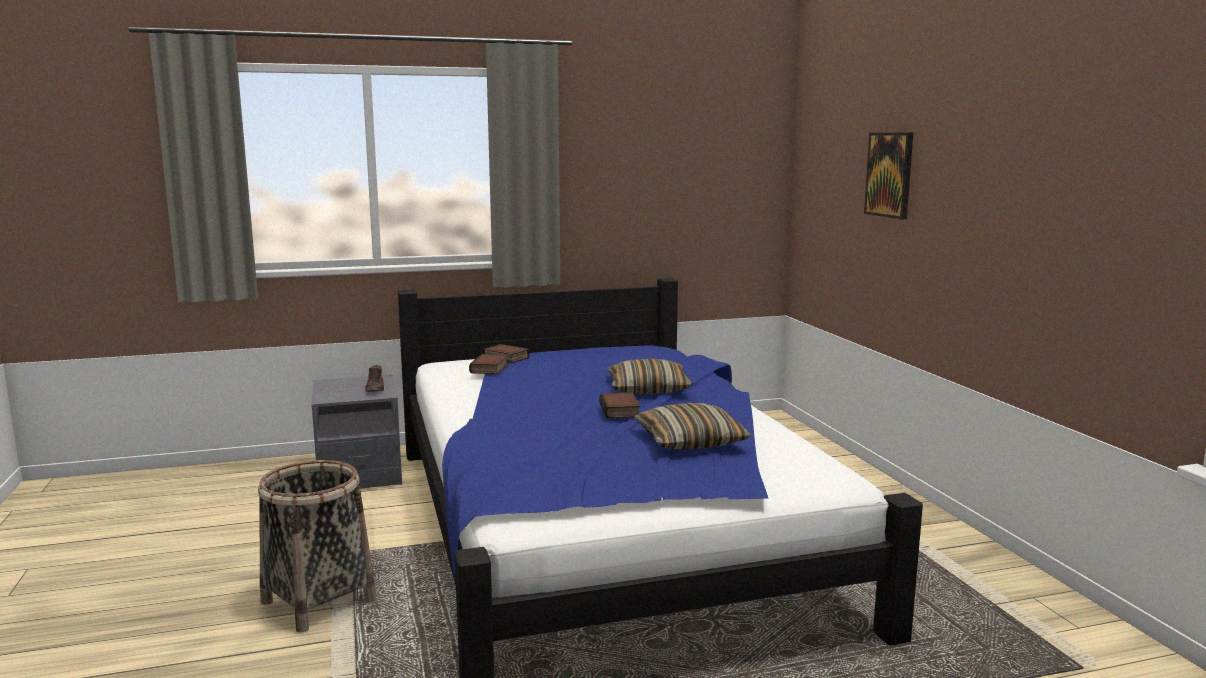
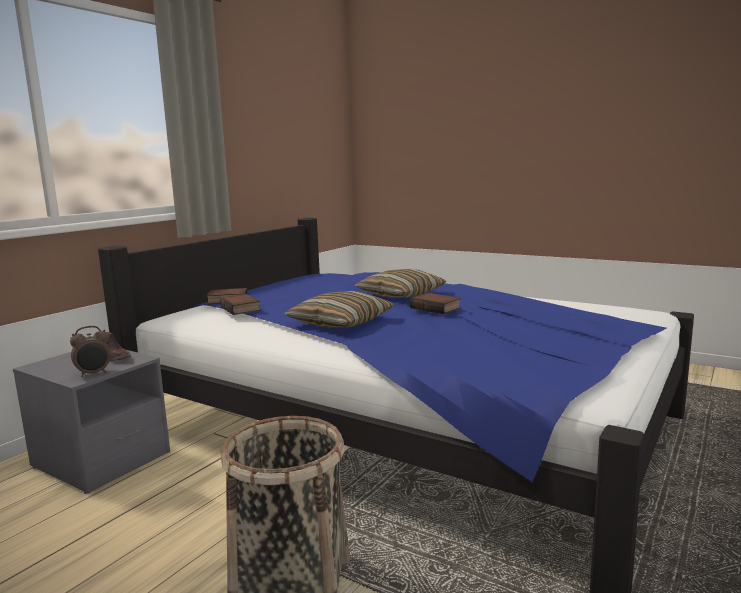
camera: 40 degrees left, 0 degrees up
(340, 398) = (94, 374): none -> alarm clock
(690, 441) = (528, 313): pillow -> pillow (340, 322)
(889, 174) = (469, 123): picture -> none

